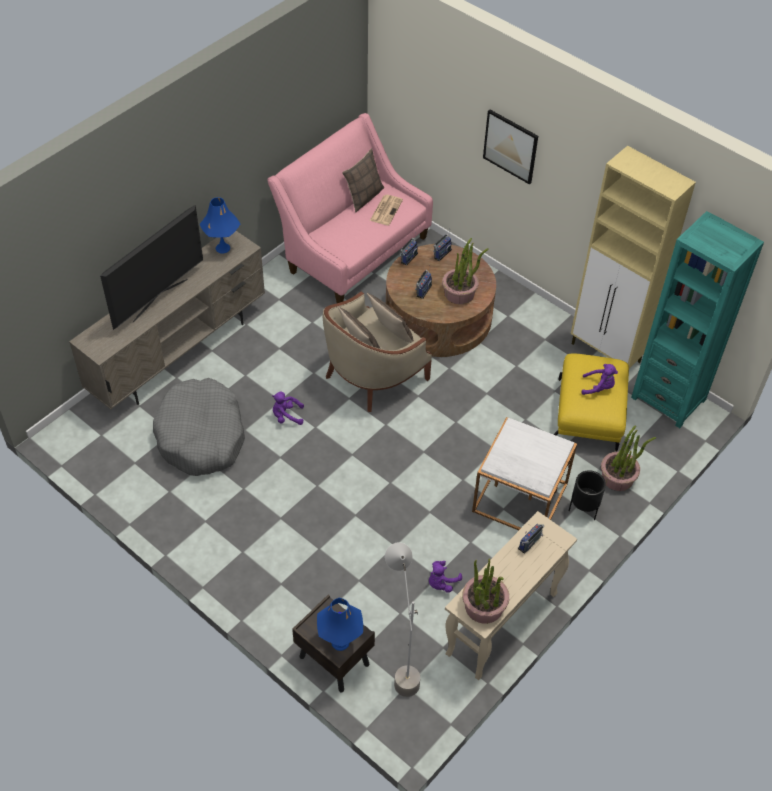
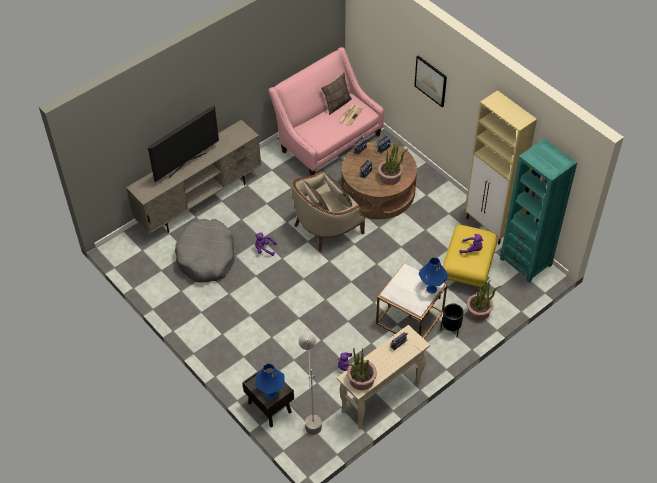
camera: 10 degrees right, 0 degrees up
(222, 248) = (233, 133): blue table lamp -> blue table lamp (431, 289)

